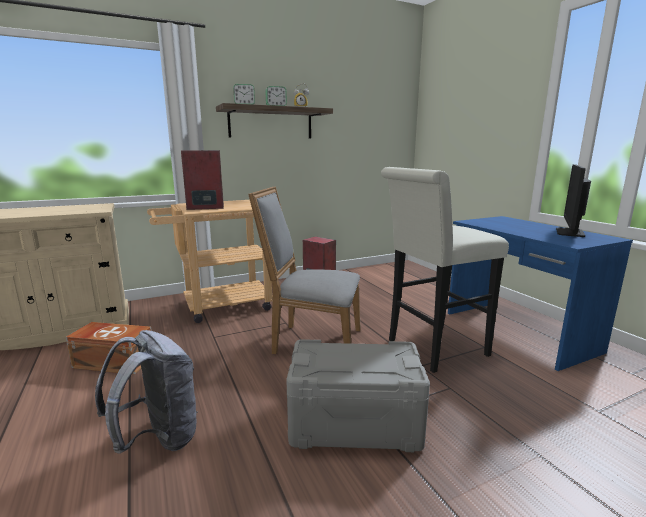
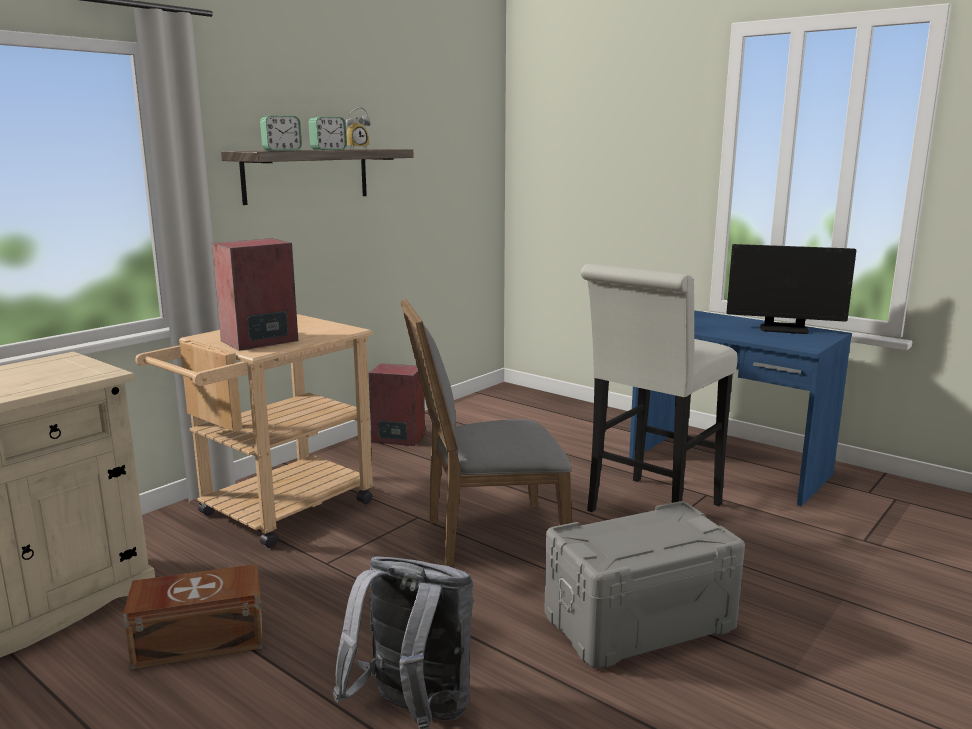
camera: 25 degrees left, 0 degrees up
(570, 232) = (784, 329): monitor -> monitor turned 75 degrees counterclockwise

